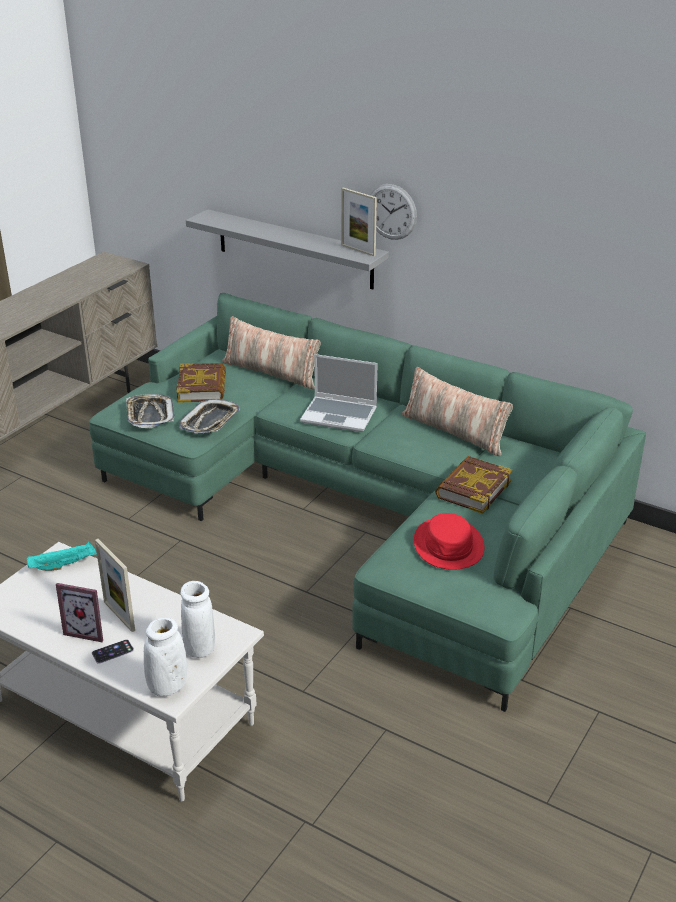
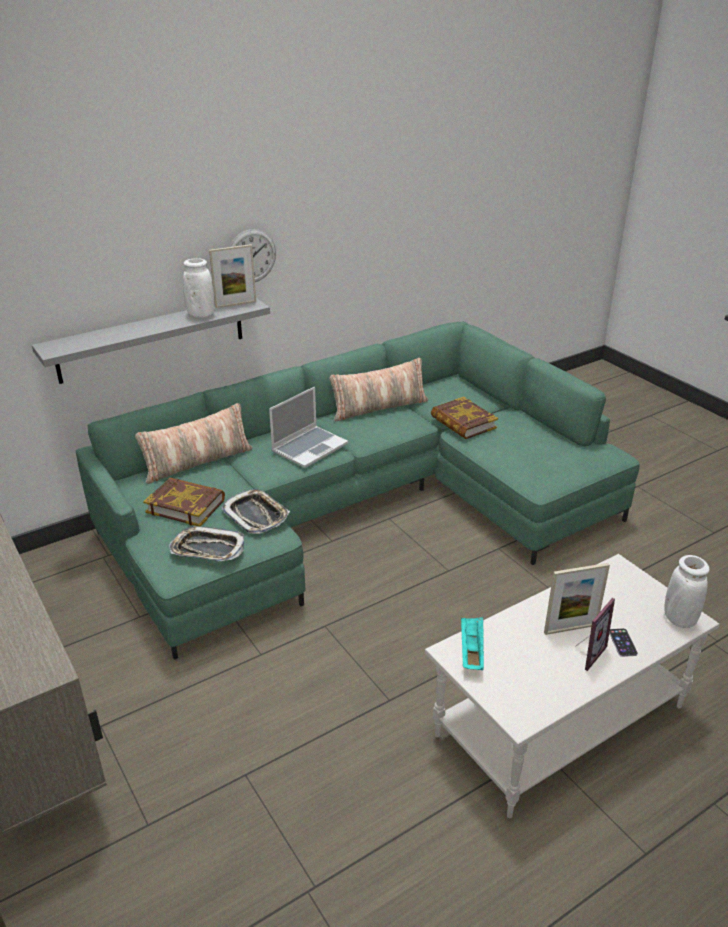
camera: 65 degrees left, 0 degrees up
(200, 648) = (632, 590): white vase -> white vase (201, 315)
(448, 545) = (529, 451): red hat -> none

